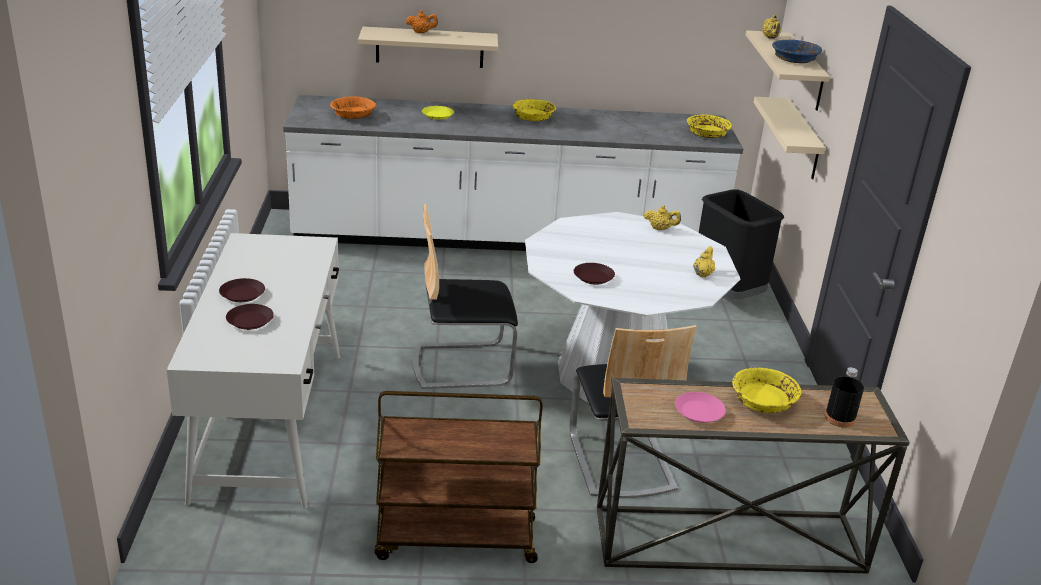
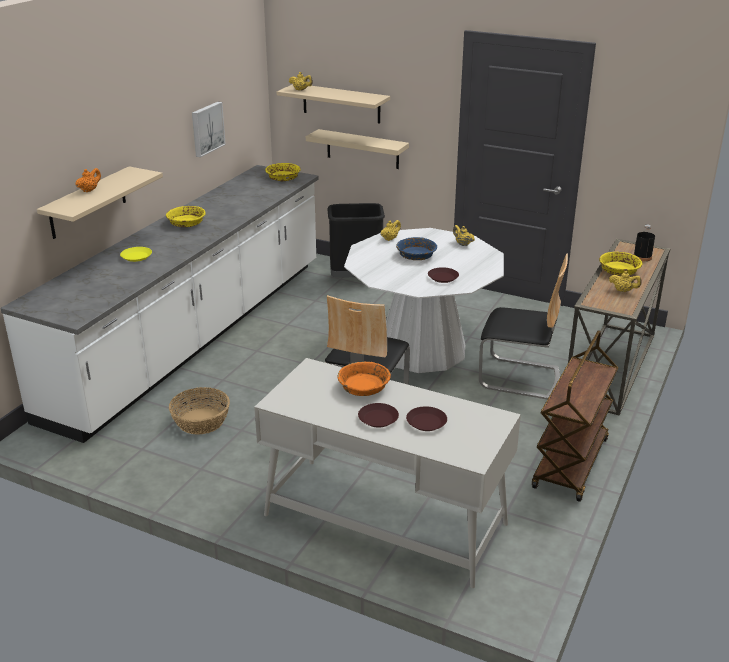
camera: 60 degrees left, 0 degrees up
(353, 115) = (91, 291): orange bowl -> orange bowl (363, 387)
(364, 282) = (200, 421): none -> basket
(639, 39) = (206, 128): none -> picture
(699, 412) = (623, 291): pink plate -> yellow teapot
(794, 59) = (351, 95): blue bowl -> blue bowl (416, 255)

